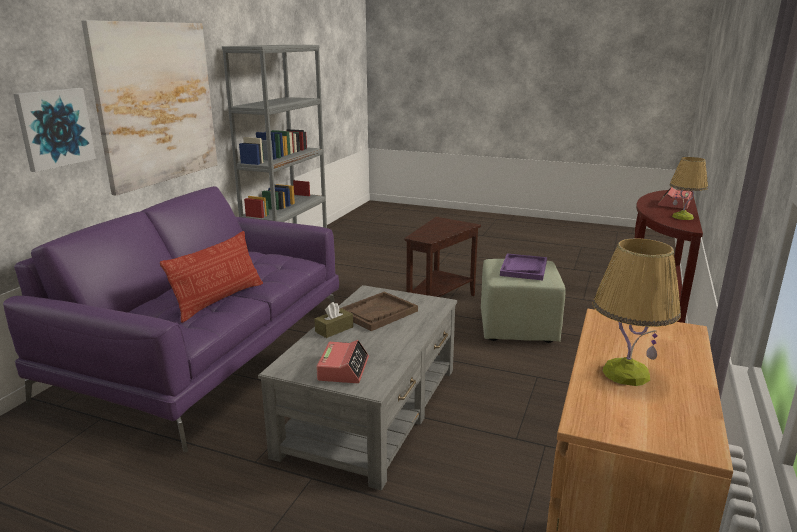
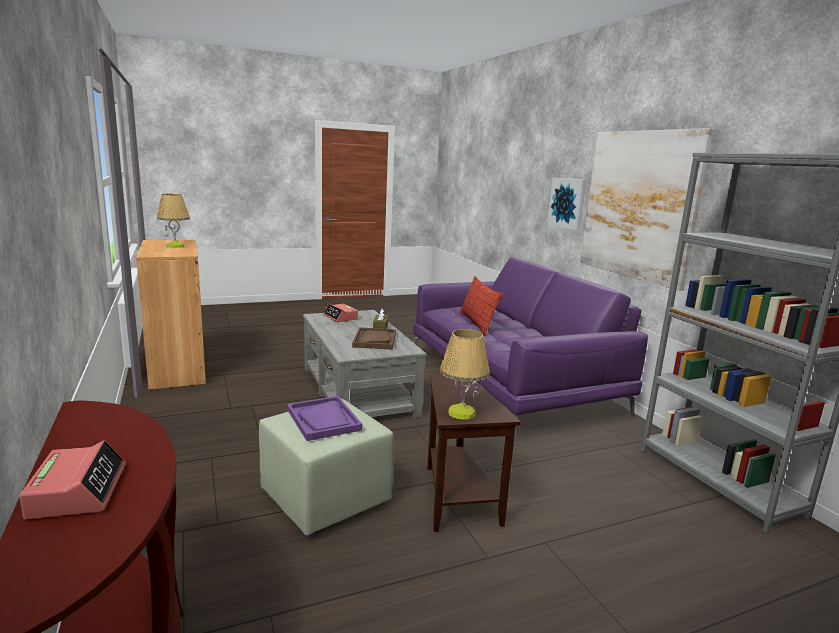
camera: 135 degrees right, 5 degrees down
(683, 217) = (79, 437): table lamp -> table lamp (461, 413)

